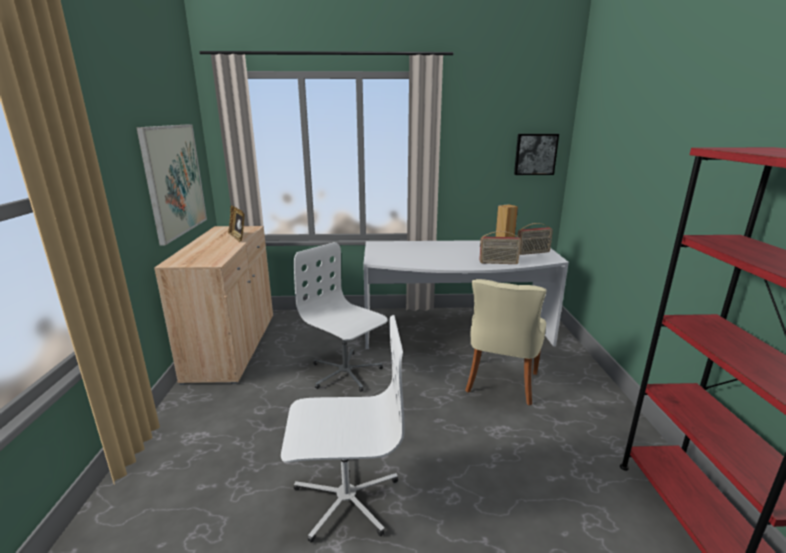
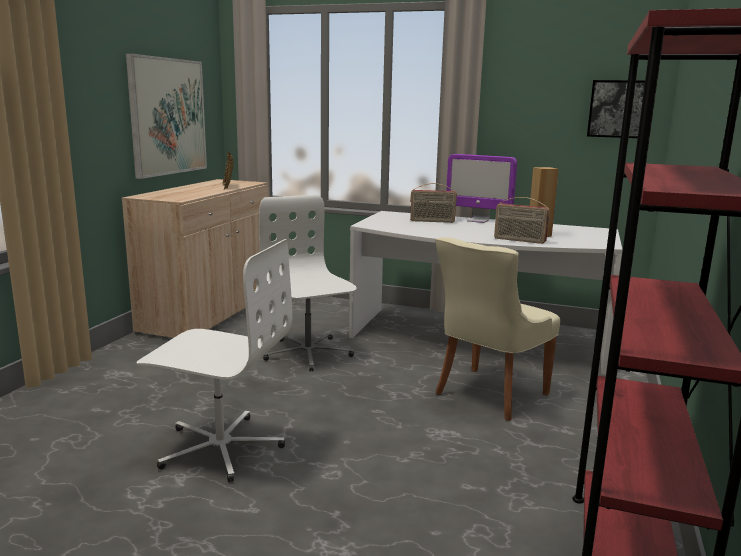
camera: 20 degrees right, 5 degrees down
(446, 243) = (478, 220): none -> monitor
(533, 252) = (584, 237): radio -> radio (432, 221)

